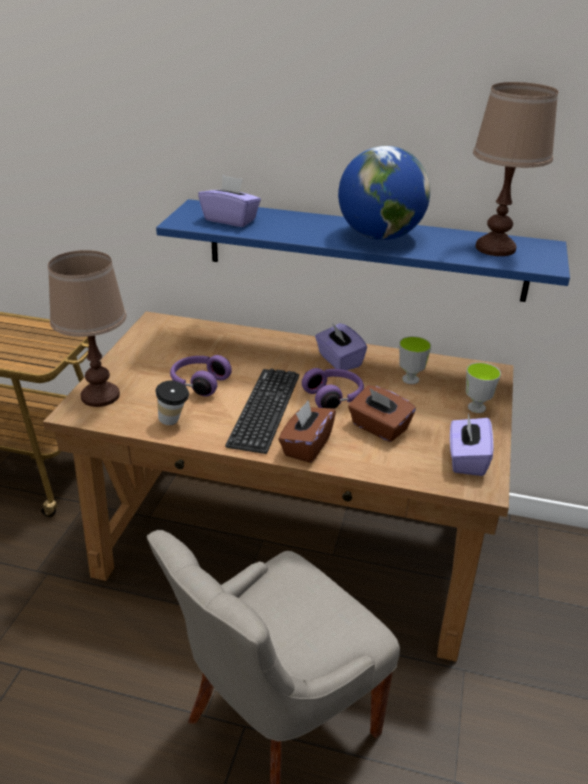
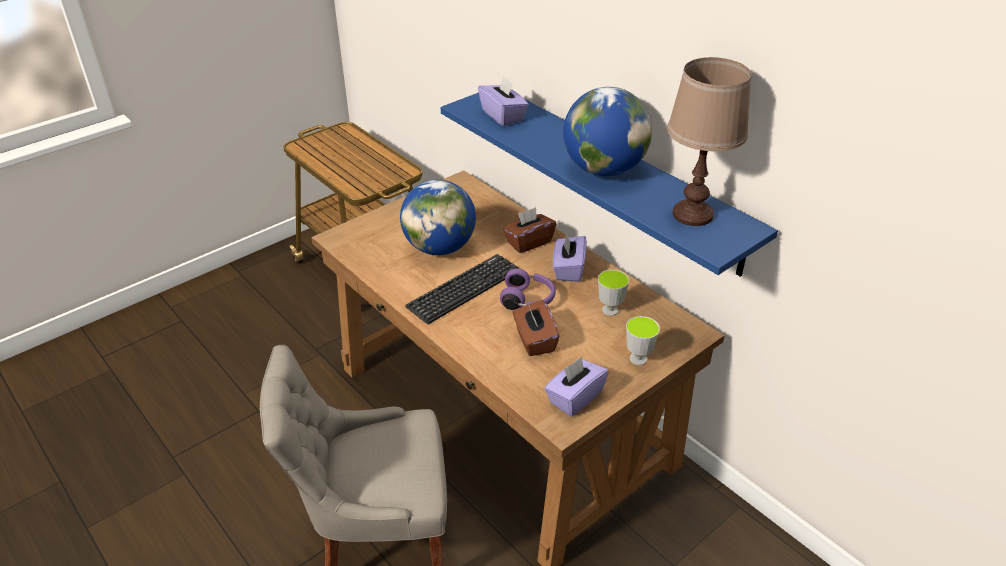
camera: 35 degrees right, 5 degrees up
(100, 396) = (363, 232): brown table lamp -> none
(174, 422) = (391, 272): cup -> none
(199, 383) = (439, 247): purple headphones -> globe
(306, 446) = (463, 331): brown tissue box -> brown tissue box (528, 242)

